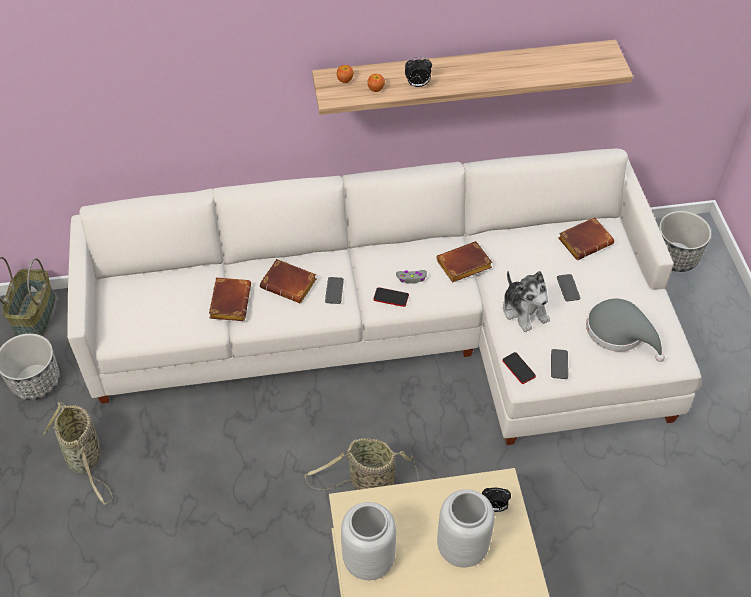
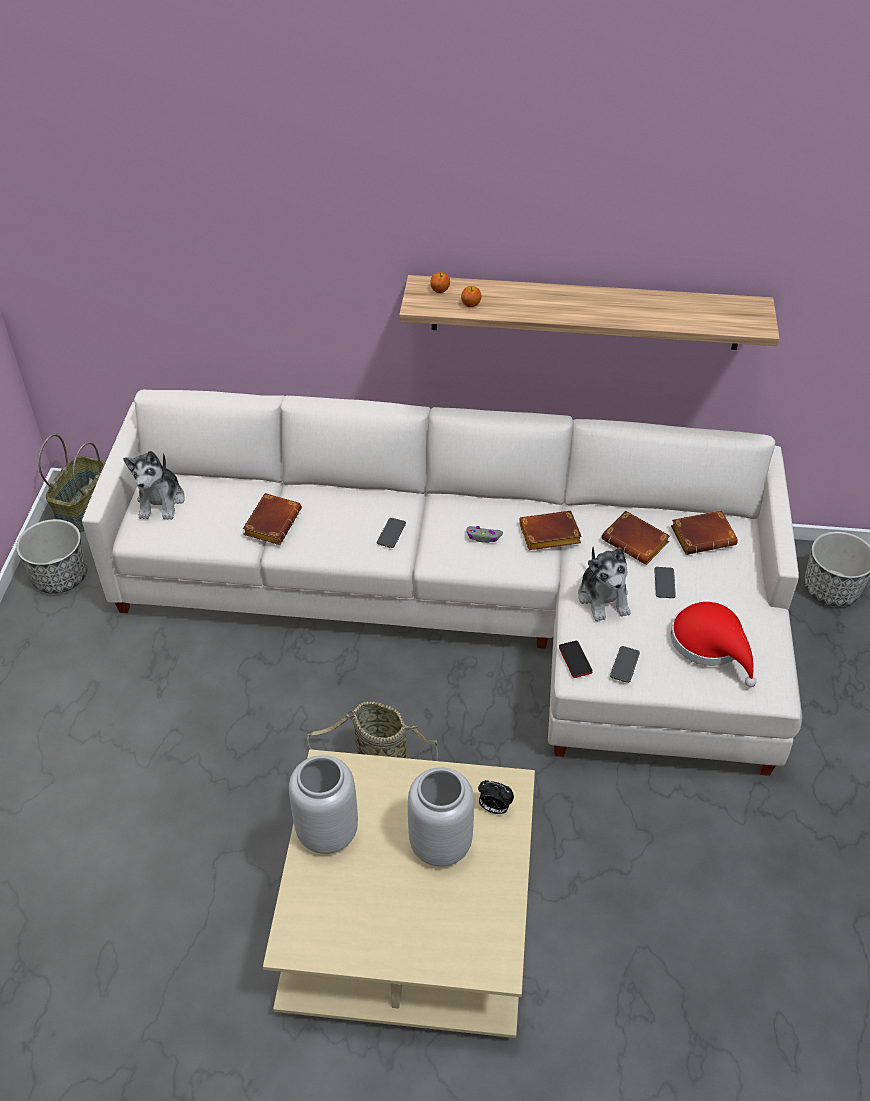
camera: 15 degrees right, 5 degrees down
(86, 460) = (82, 667): basket -> none
(125, 302) = (161, 501): none -> plush toy
(290, 284) = (345, 517): brown book -> brown book (637, 542)
(391, 297) = (452, 553): phone -> none
(417, 85) = (519, 308): alarm clock -> none
(619, 332) = (711, 644): grey hat -> red hat

